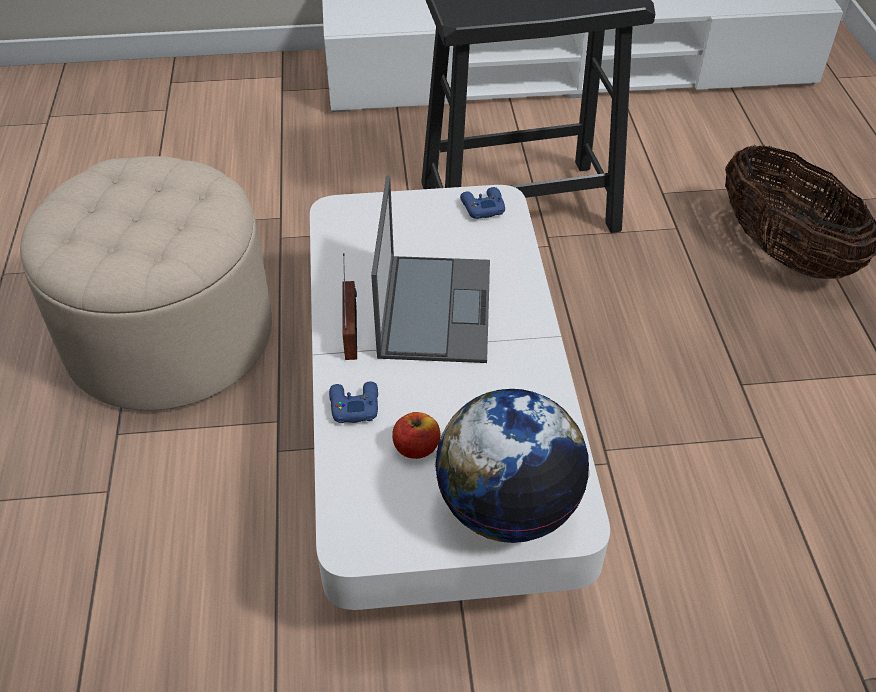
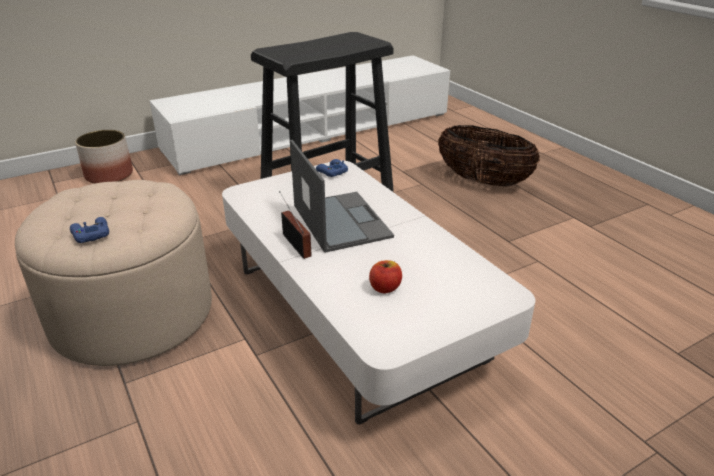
camera: 25 degrees left, 15 degrees down
(243, 87) = (109, 175): none -> planter
(354, 405) = (327, 279): blue game controller -> blue game controller (91, 234)
(507, 506) = (464, 299): globe -> none

